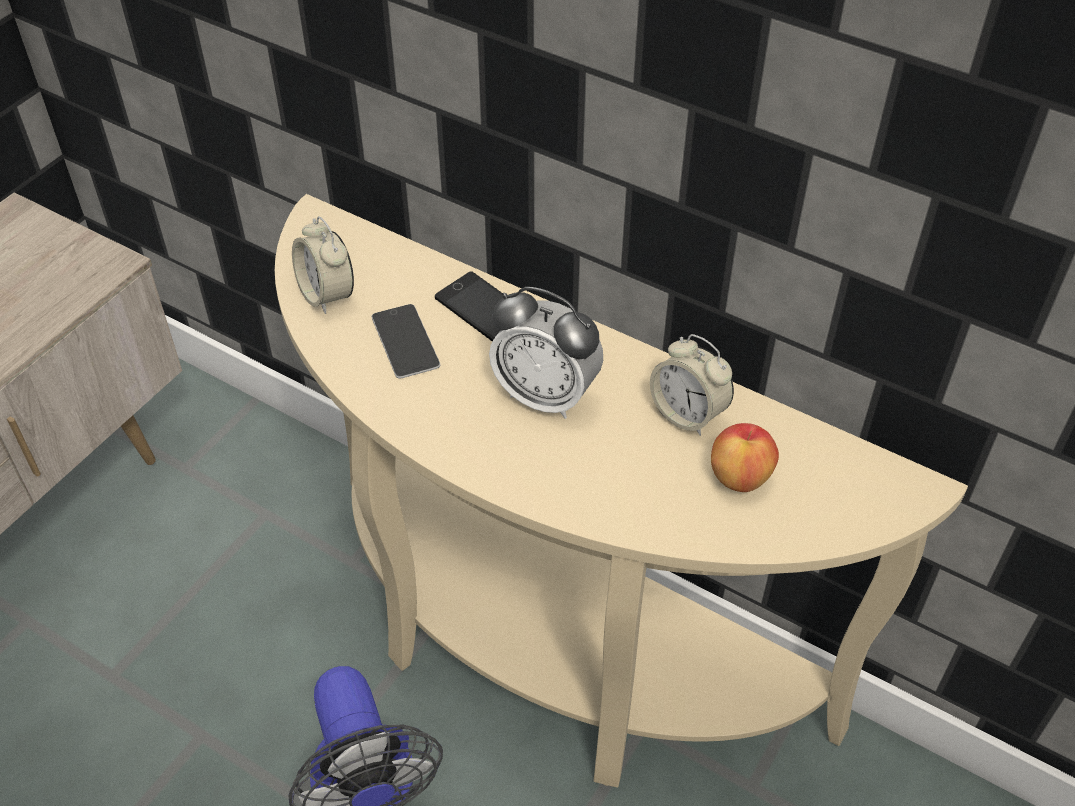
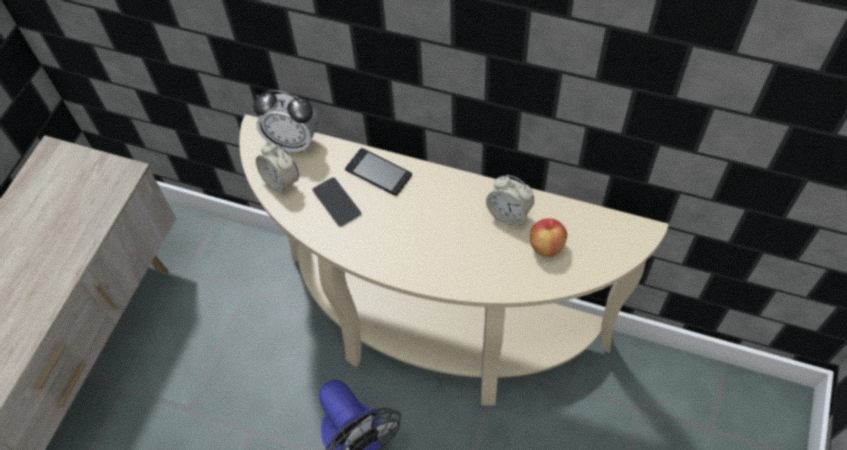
camera: 10 degrees left, 10 degrees up
(546, 396) = (427, 219): alarm clock -> alarm clock (293, 142)

